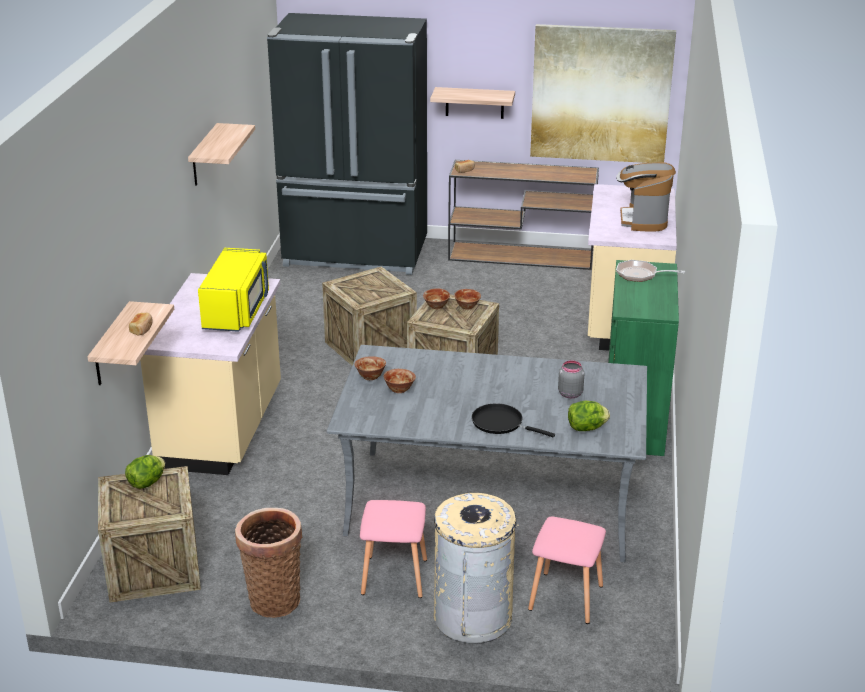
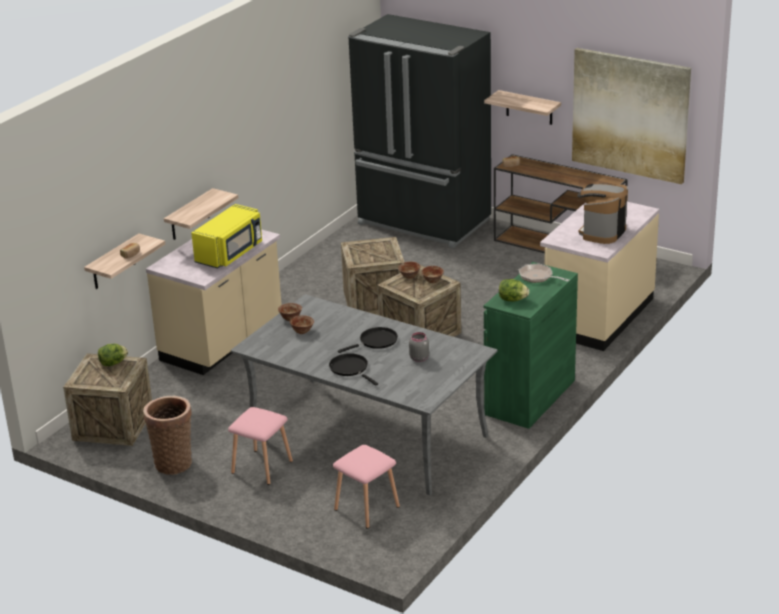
camera: 25 degrees right, 0 degrees up
(204, 156) = (252, 130): shelf -> shelf (189, 215)
(473, 617) = (293, 505): beige trash can -> none
(500, 384) = (376, 341): none -> black frying pan
(586, 428) = (407, 384): lettuce -> lettuce (512, 300)

